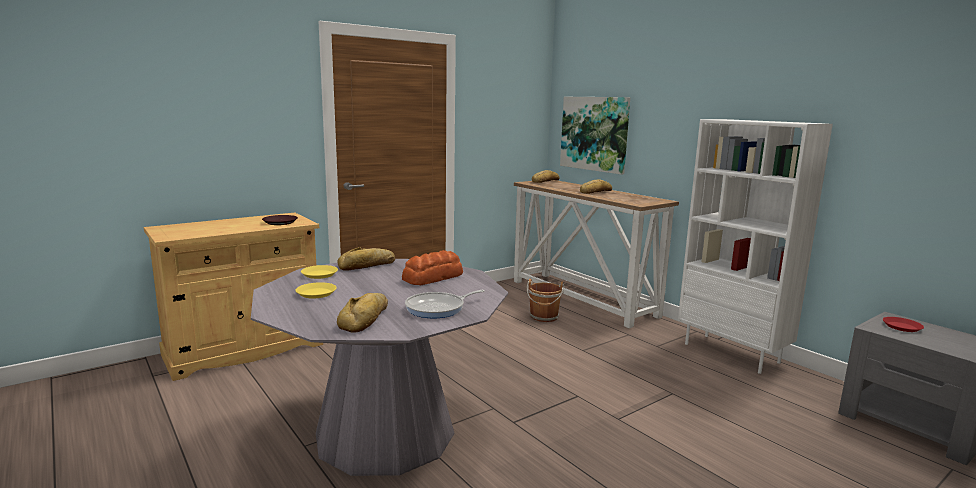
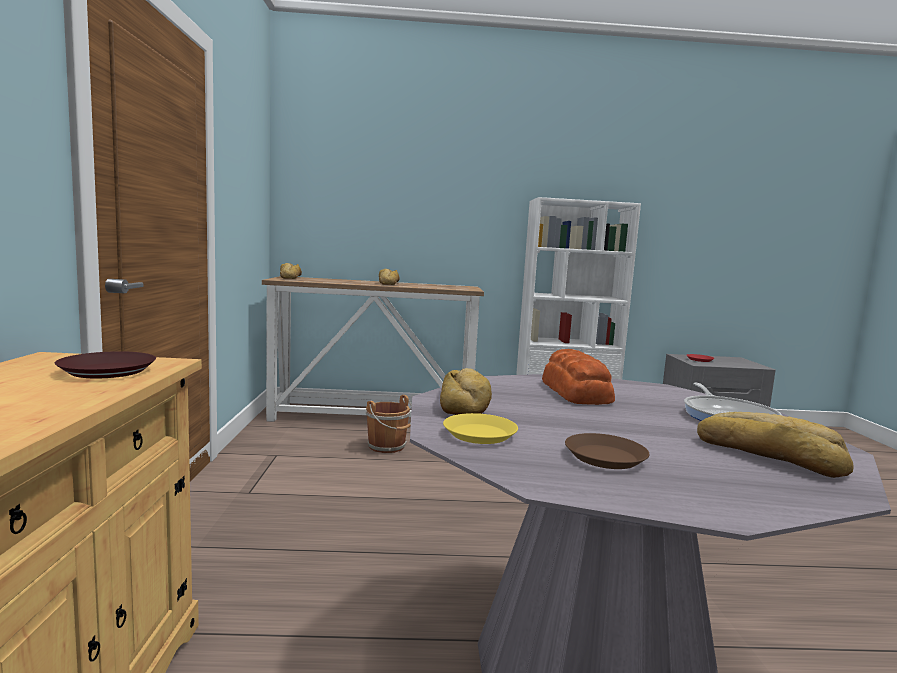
camera: 55 degrees left, 5 degrees down
(316, 293) = (604, 457): yellow plate -> brown plate
(594, 133) = (353, 215): picture -> none

